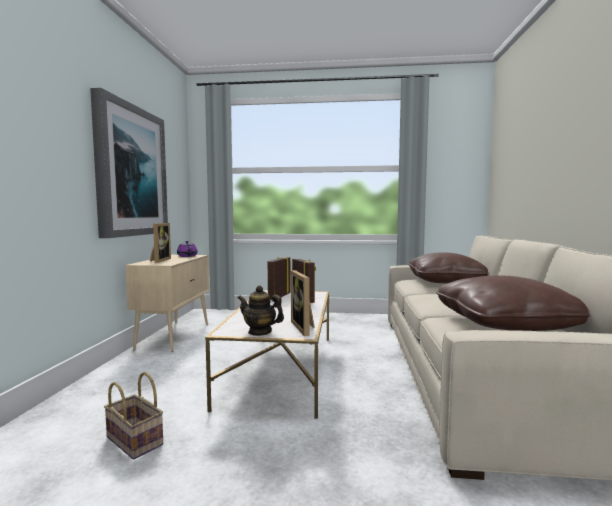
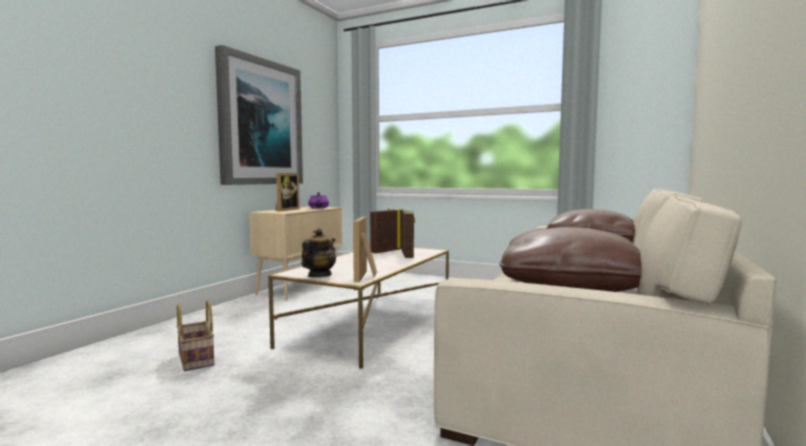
camera: 20 degrees right, 0 degrees up
(260, 332) = (319, 275): teapot -> teapot turned 75 degrees clockwise

